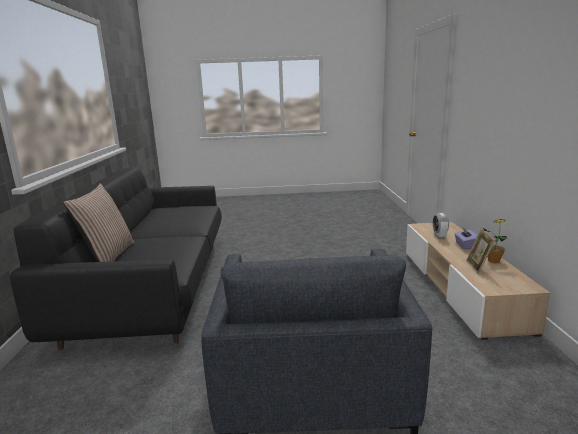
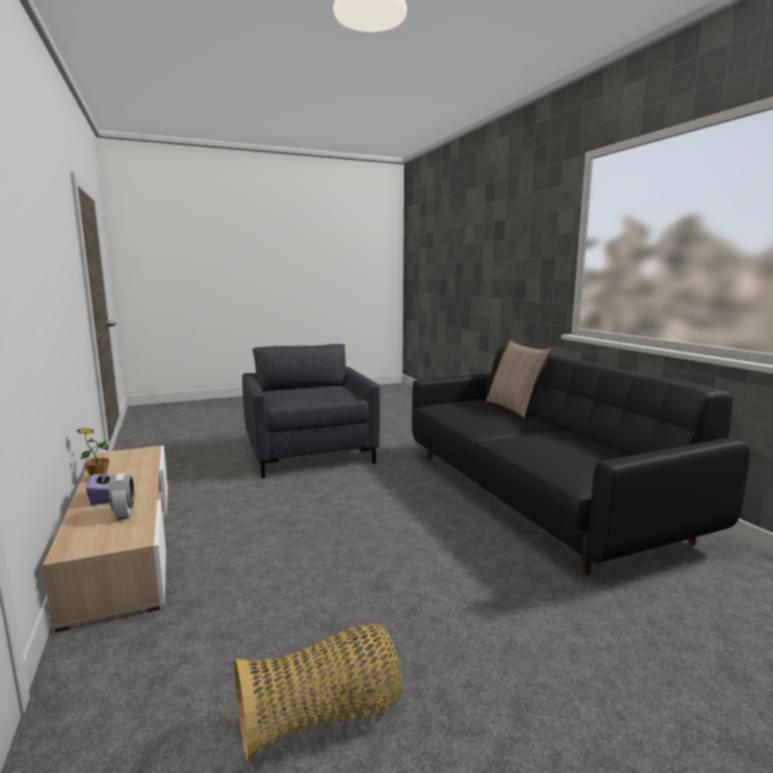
camera: 160 degrees right, 5 degrees down
(340, 229) = (322, 718): none -> basket
(478, 267) = (131, 469): picture frame -> none

